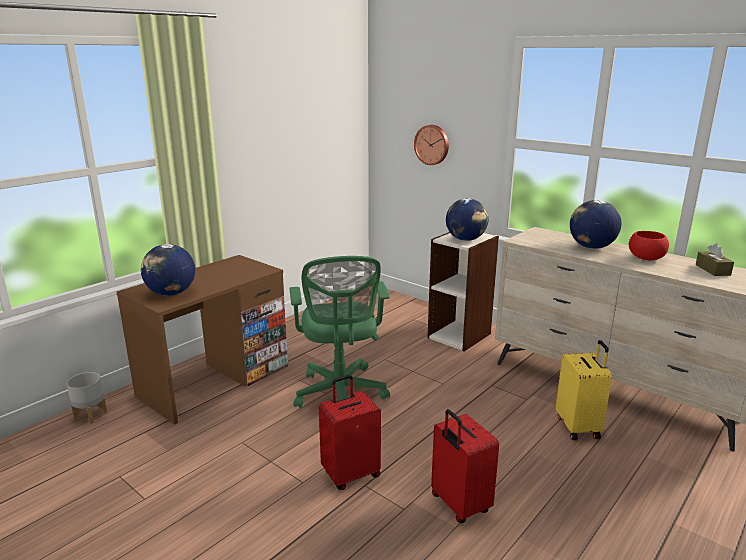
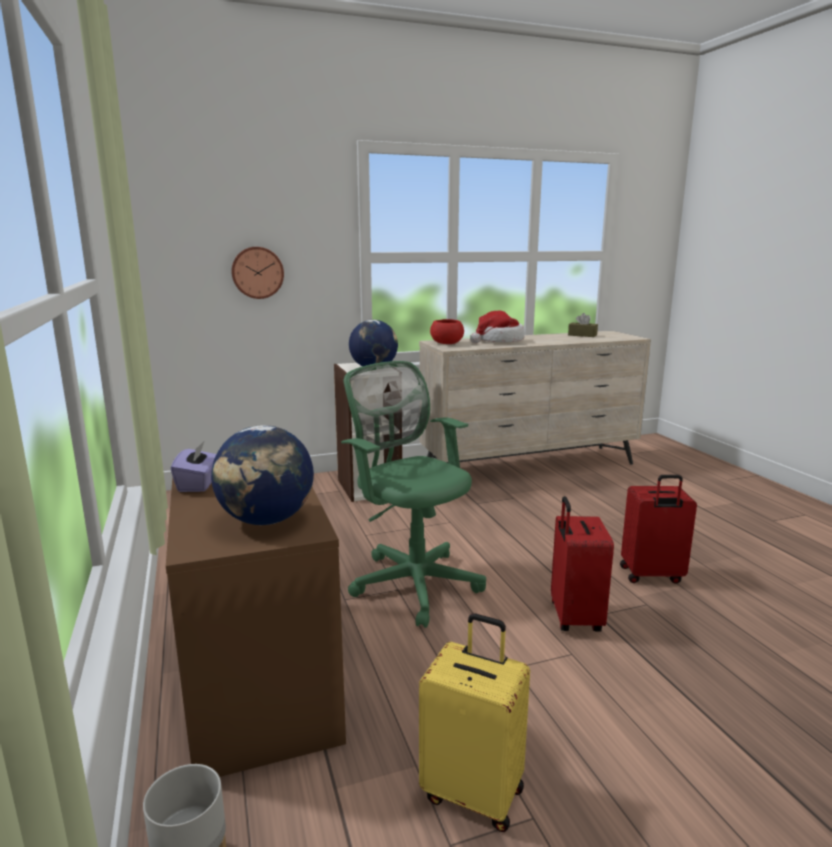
camera: 60 degrees left, 5 degrees down
(207, 269) = (198, 484): none -> purple tissue box
(340, 395) = (412, 581): green office chair -> green office chair turned 150 degrees counterclockwise
(578, 427) = (571, 494): yellow suitcase -> yellow suitcase (474, 792)
(591, 247) = (498, 341): globe -> hat
(645, 258) = (541, 338): red bowl -> red bowl (447, 343)

